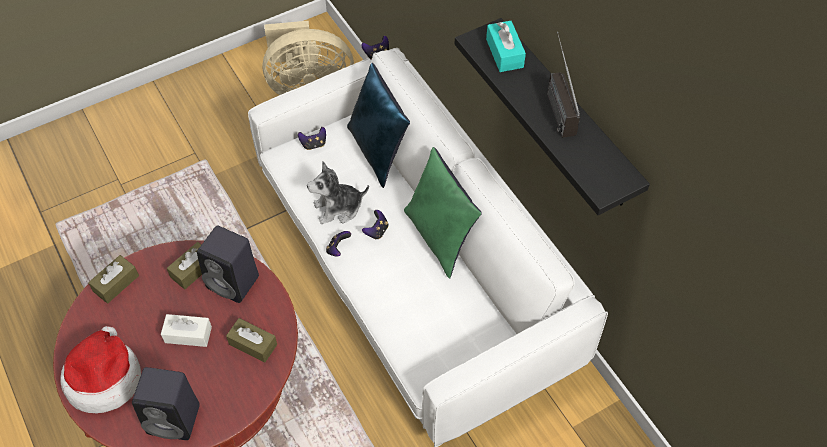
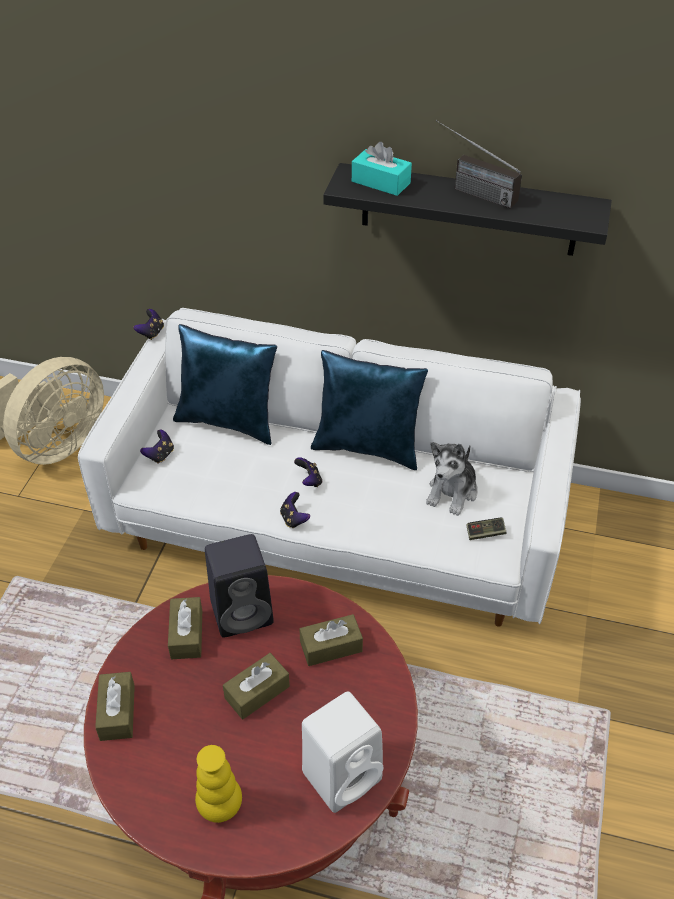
camera: 45 degrees left, 10 degrees down
(104, 378) = (220, 806): hat -> yellow vase
(175, 419) = (343, 774): black speaker -> white speaker
(188, 334) = (257, 692): white tissue box -> brown tissue box
(338, 208) = (251, 488): plush toy -> plush toy (452, 492)
(438, 357) = (485, 533): none -> game controller
(440, 237) = (368, 447): green pillow -> blue pillow

